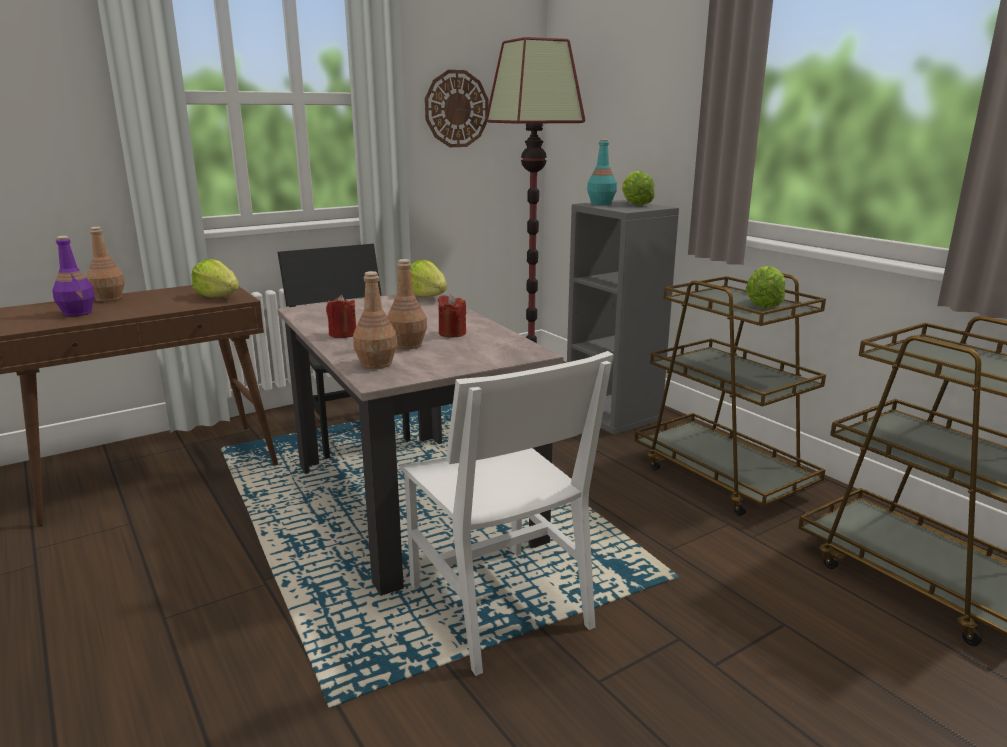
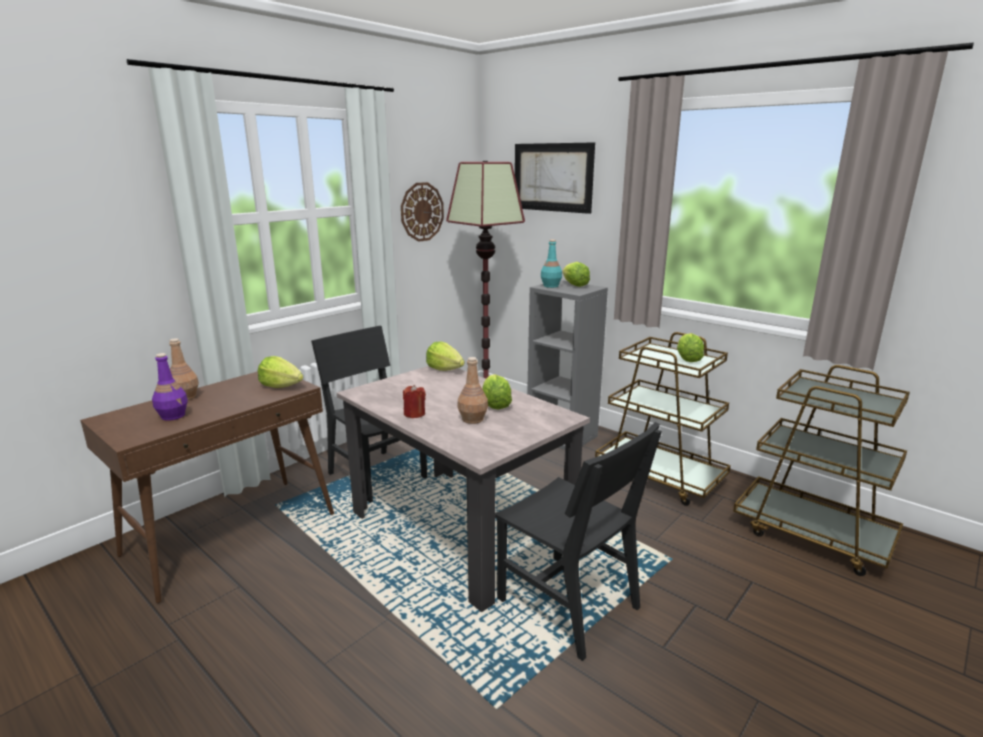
camera: 15 degrees left, 0 degrees up
(377, 363) = (466, 440): brown bottle -> none
(452, 333) = (495, 404): red candle -> lettuce
(498, 606) = (567, 604): white chair -> black chair
(626, 60) = (552, 177): none -> picture

